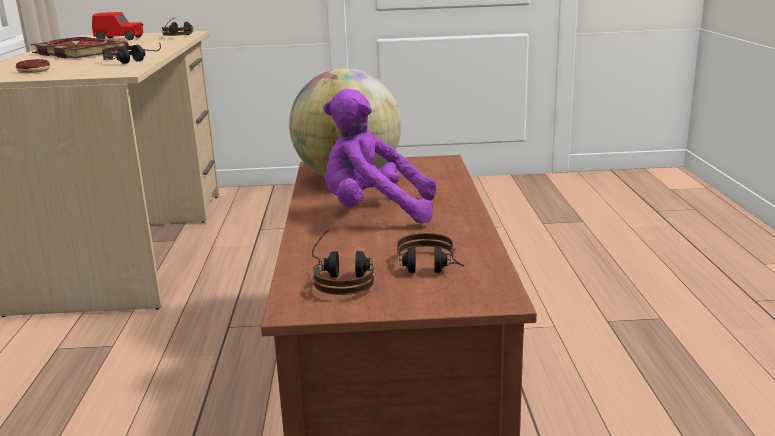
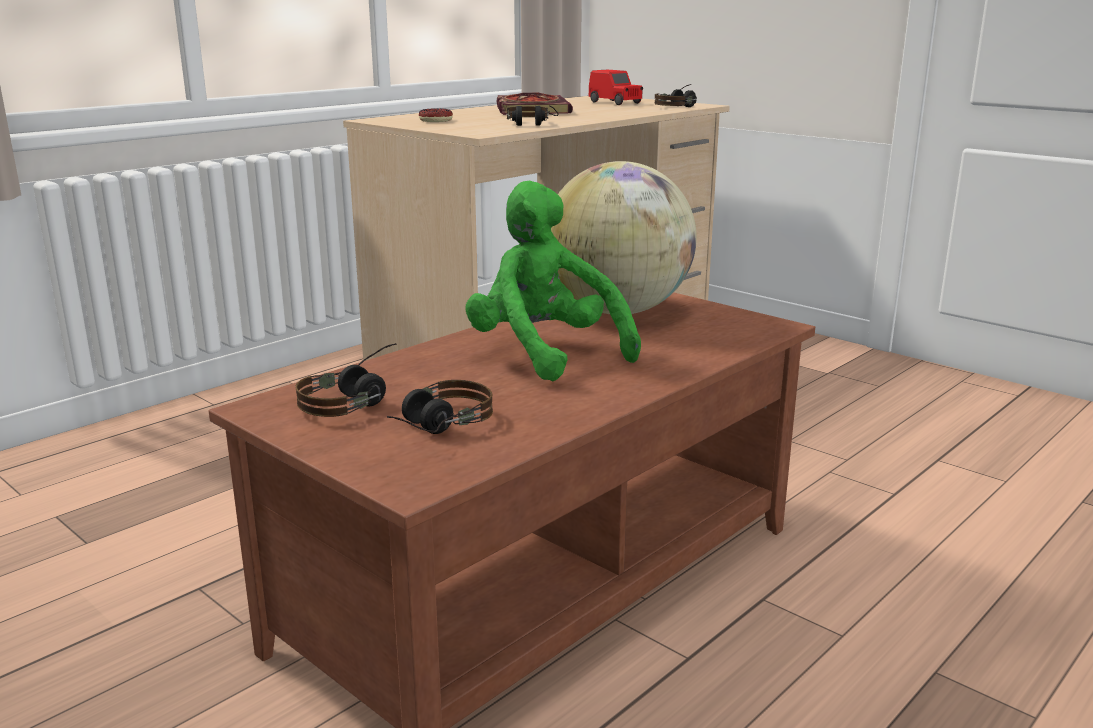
camera: 45 degrees right, 0 degrees up
(374, 212) = (545, 353): purple plush toy -> green plush toy

